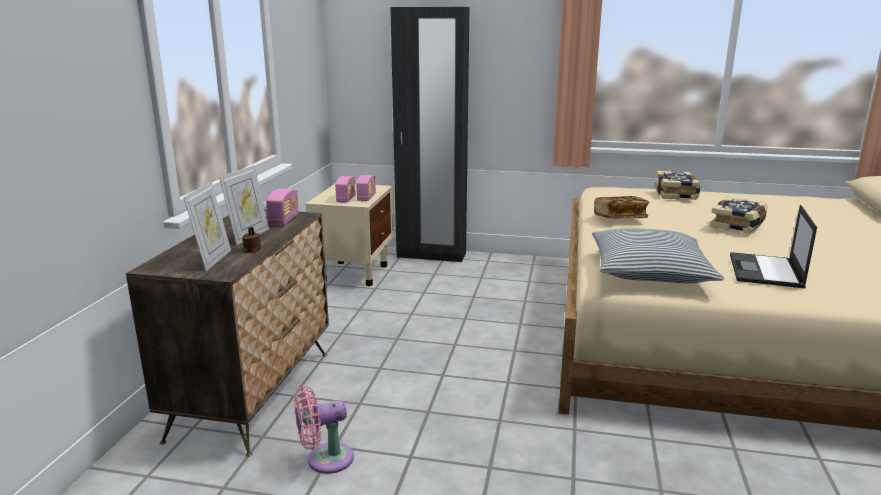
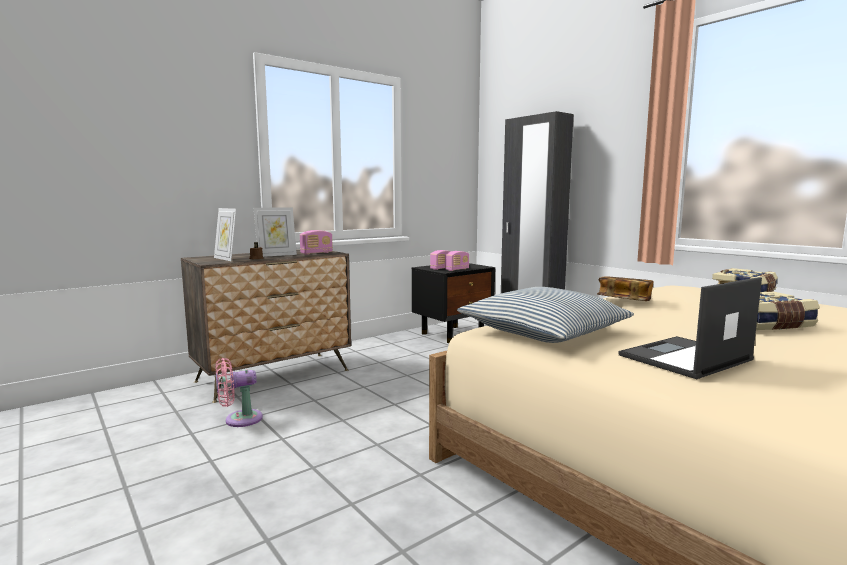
camera: 40 degrees right, 10 degrees down
(213, 260) = (226, 259): picture frame -> picture frame turned 90 degrees clockwise
(325, 460) = (239, 419): pink fan -> pink fan turned 45 degrees counterclockwise
(354, 272) = (453, 334): beige nightstand -> black nightstand

